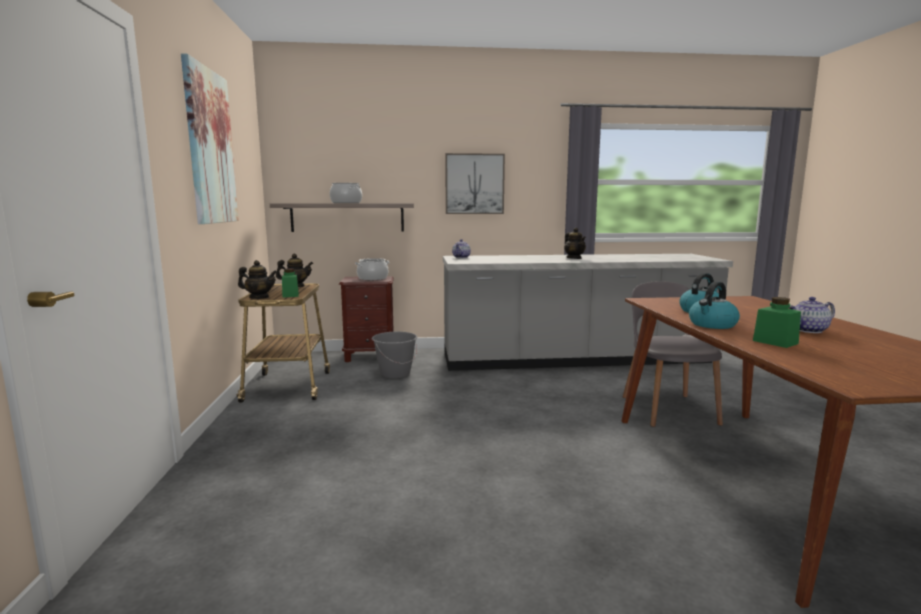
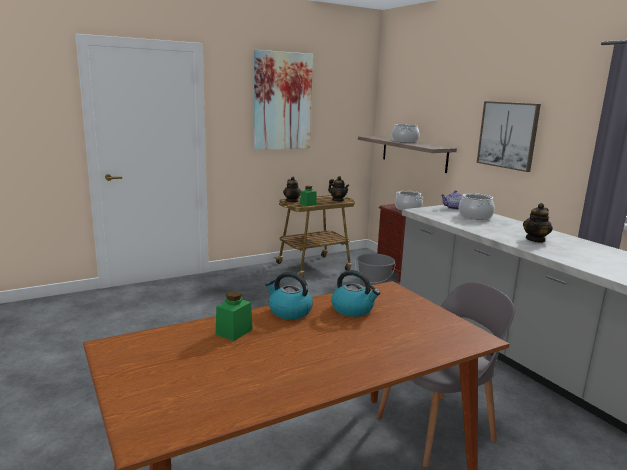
camera: 65 degrees right, 5 degrees up
(496, 258) = (475, 216): none -> cooking pot
(809, 330) = (298, 352): teapot -> none

